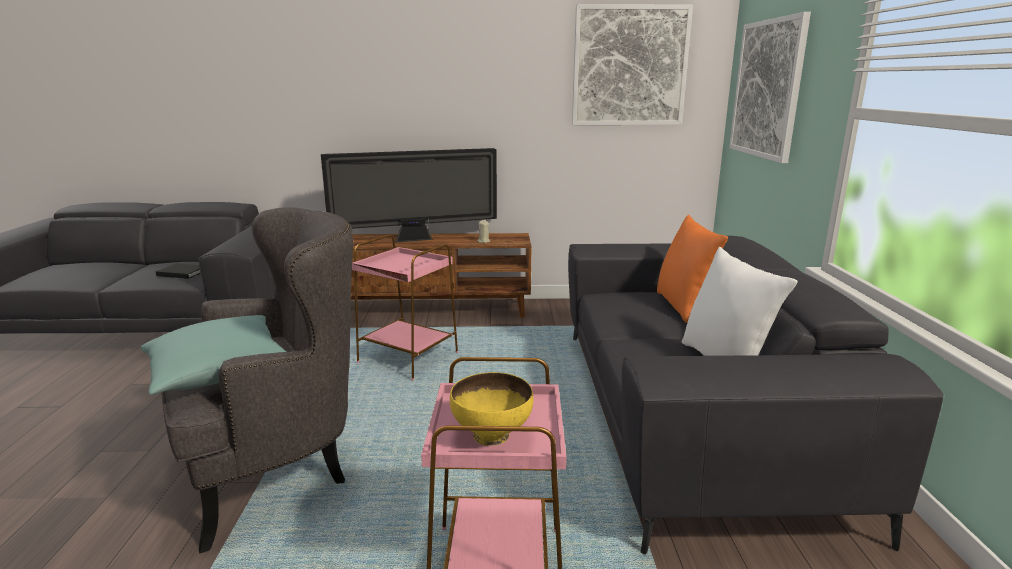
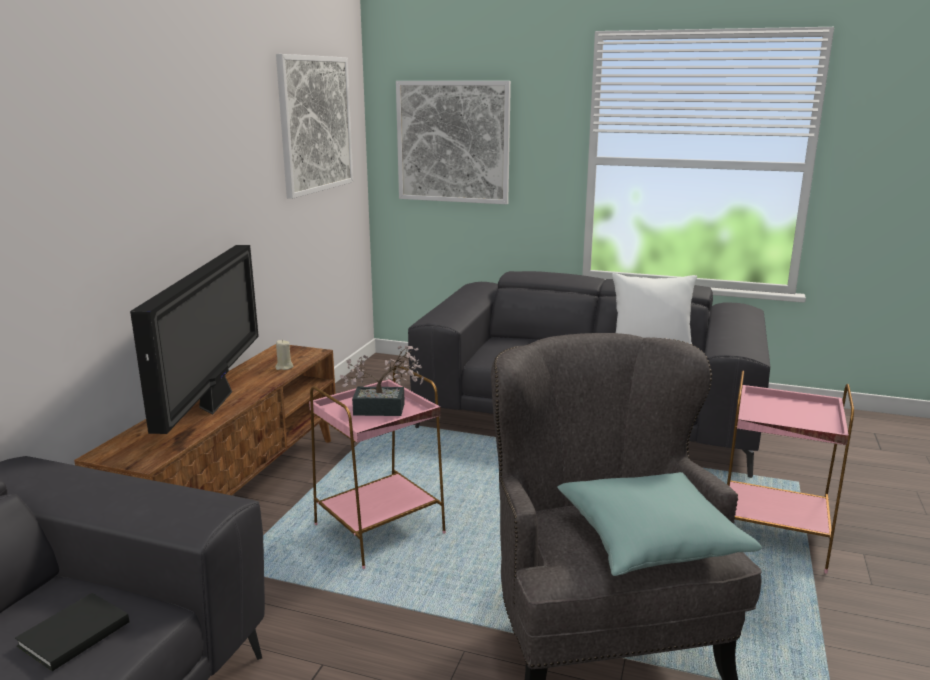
camera: 70 degrees left, 0 degrees up
(405, 267) = (385, 409): none -> potted plant
(492, 436) = (807, 418): yellow bowl -> none
(683, 306) = (535, 339): orange pillow -> none

